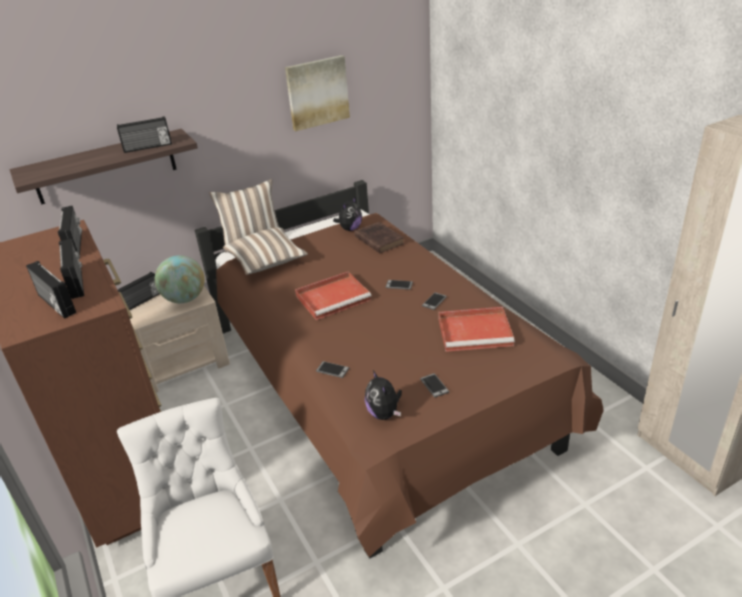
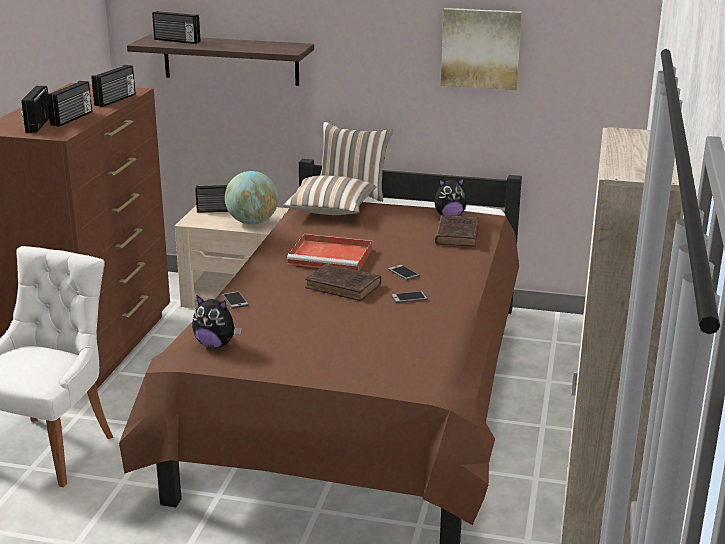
camera: 40 degrees right, 10 degrees down
(148, 147) = (259, 48): radio -> radio (176, 41)
(384, 316) = (345, 287): none -> brown book
(384, 413) = (215, 345): plush toy -> plush toy turned 90 degrees counterclockwise
(434, 385) = (286, 349): phone -> none
(476, 331) = (399, 334): red tray -> none

